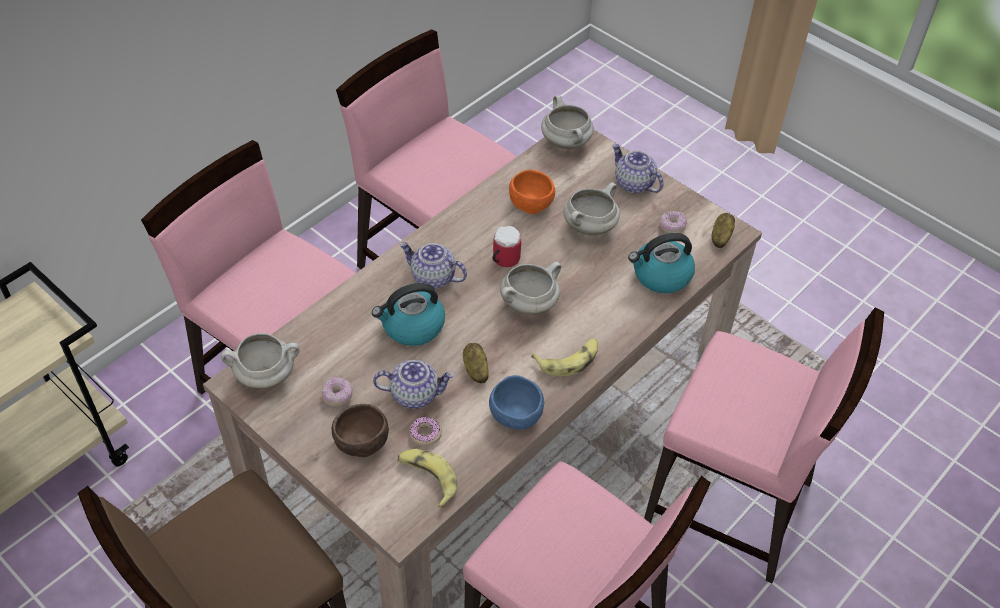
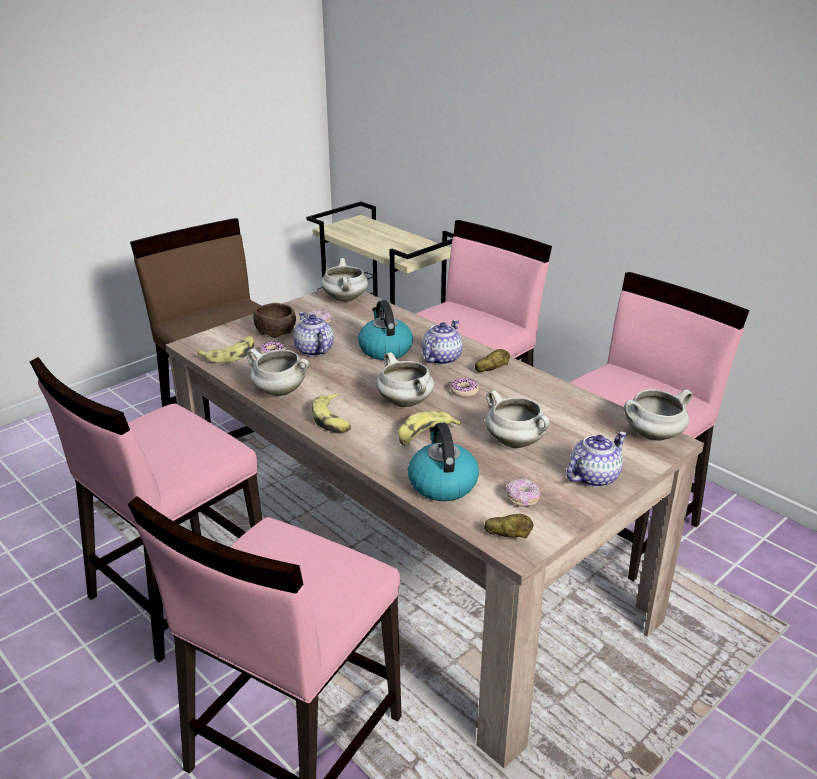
camera: 95 degrees right, 20 degrees down
(415, 394) = (313, 350): teapot -> teapot turned 150 degrees clockwise
(475, 370) = (332, 375): potato -> potato (491, 370)
(503, 259) = (464, 391): mug -> donut
(516, 414) = (278, 392): blue bowl -> white cooking pot
(531, 201) = (549, 409): orange bowl -> none
(587, 288) = (424, 435): none -> banana

